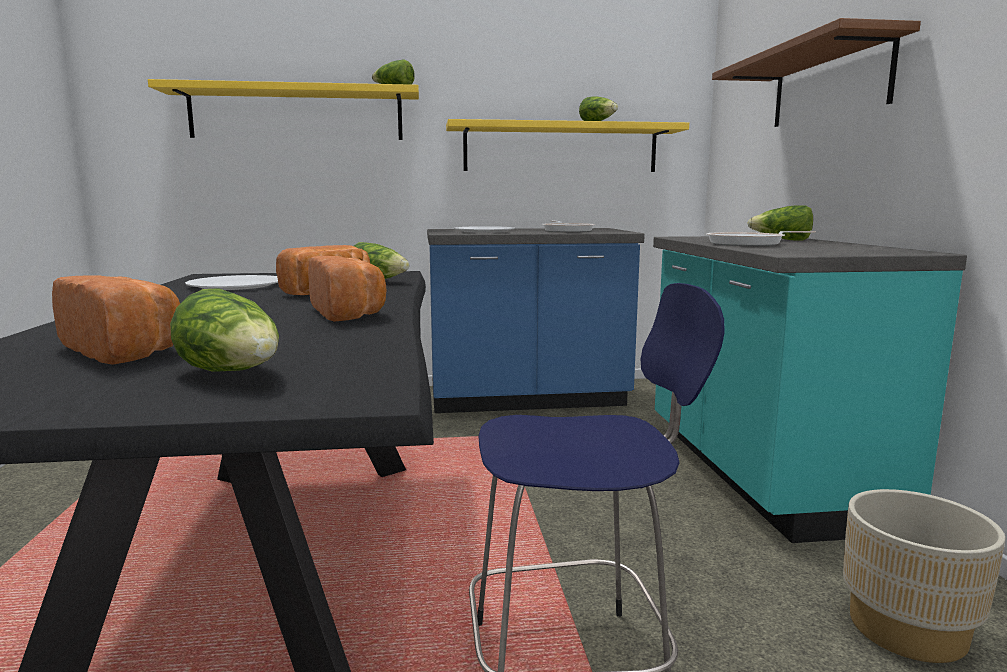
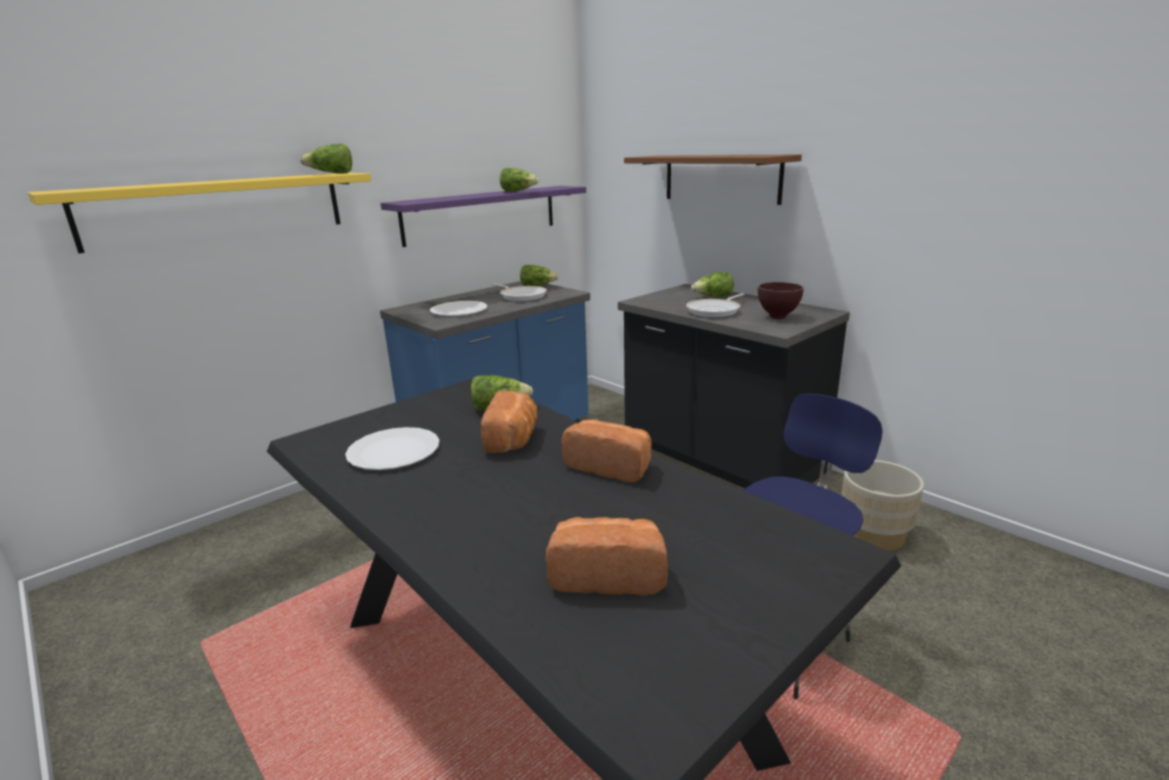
camera: 35 degrees left, 10 degrees up
(234, 374) = (740, 565): lettuce -> lettuce (538, 286)
(561, 148) = (481, 214): yellow shelf -> purple shelf
(760, 475) = (719, 460): turquoise counter -> black counter
(824, 250) = (779, 317): none -> brown bowl

